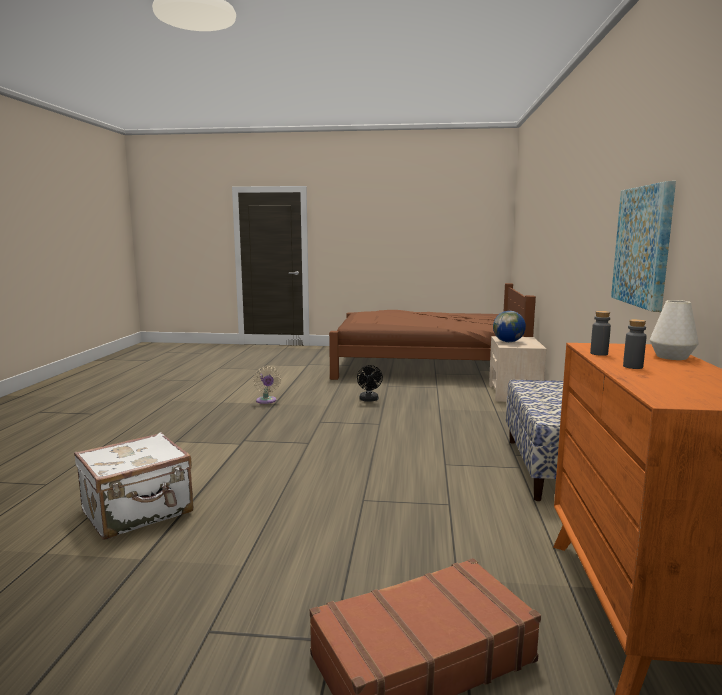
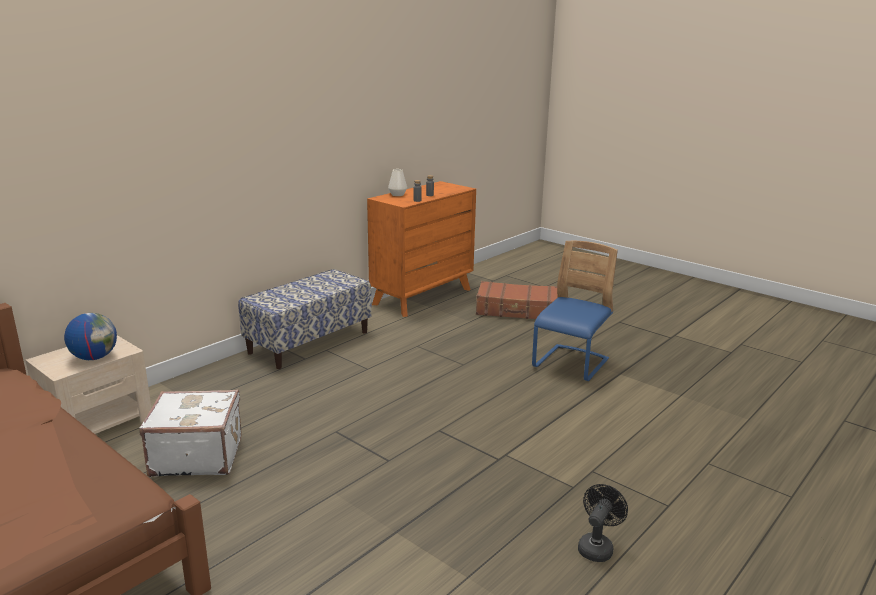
camera: 145 degrees left, 10 degrees up
(138, 512) = (621, 405): white suitcase -> white suitcase (197, 455)
(225, 549) = (570, 364): none -> blue chair
(266, 401) = (399, 546): beige fan -> none
(369, 400) = (269, 483): black fan -> black fan (597, 546)
(643, 246) = (323, 156): picture -> none

